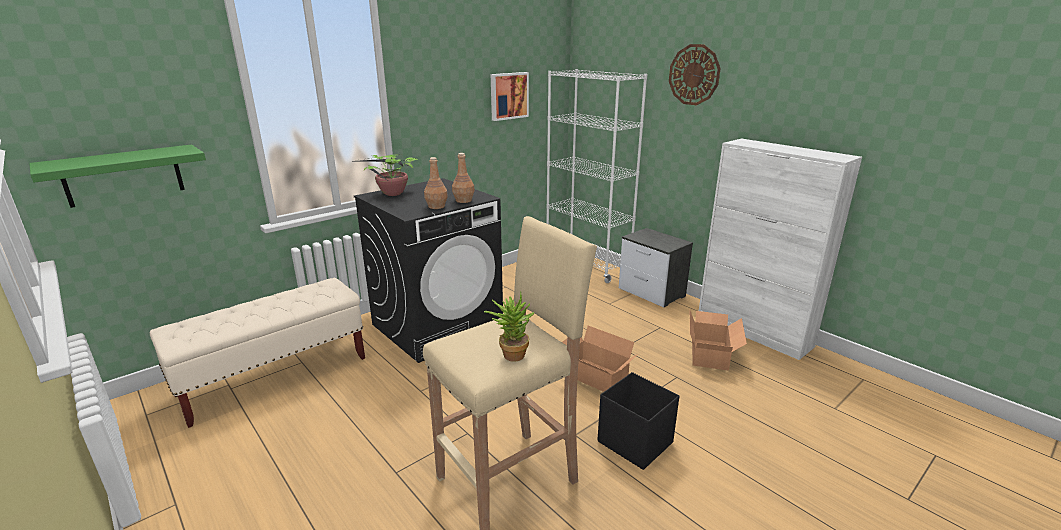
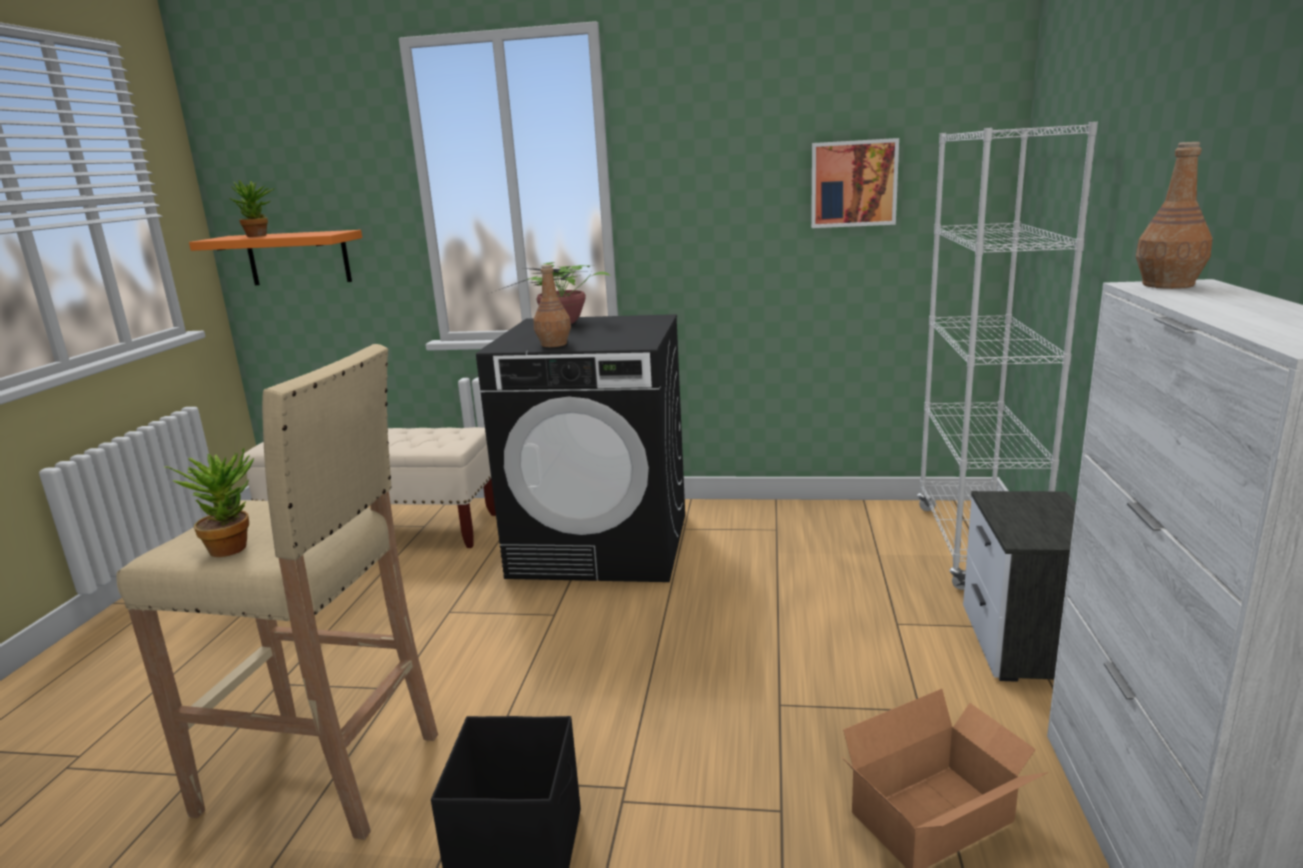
camera: 50 degrees right, 5 degrees down
(100, 159) = (260, 236): none -> potted plant
(123, 175) = (298, 258): green shelf -> orange shelf
(464, 200) = (604, 343): brown bottle -> brown bottle (1169, 285)
(595, 377) = (654, 721): cardboard box -> none
(694, 75) = (1164, 110): wall clock -> none

